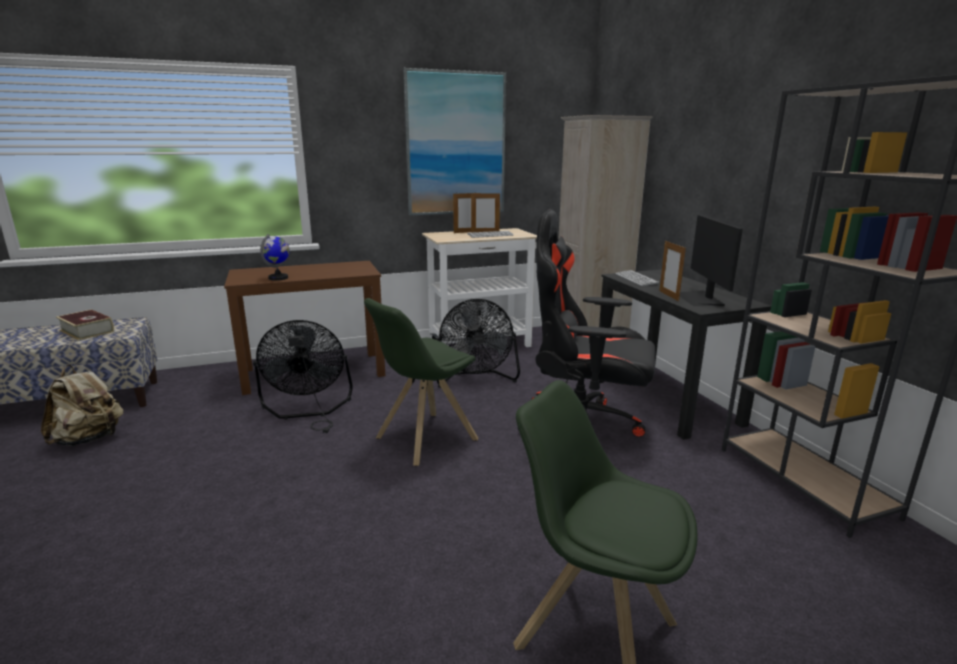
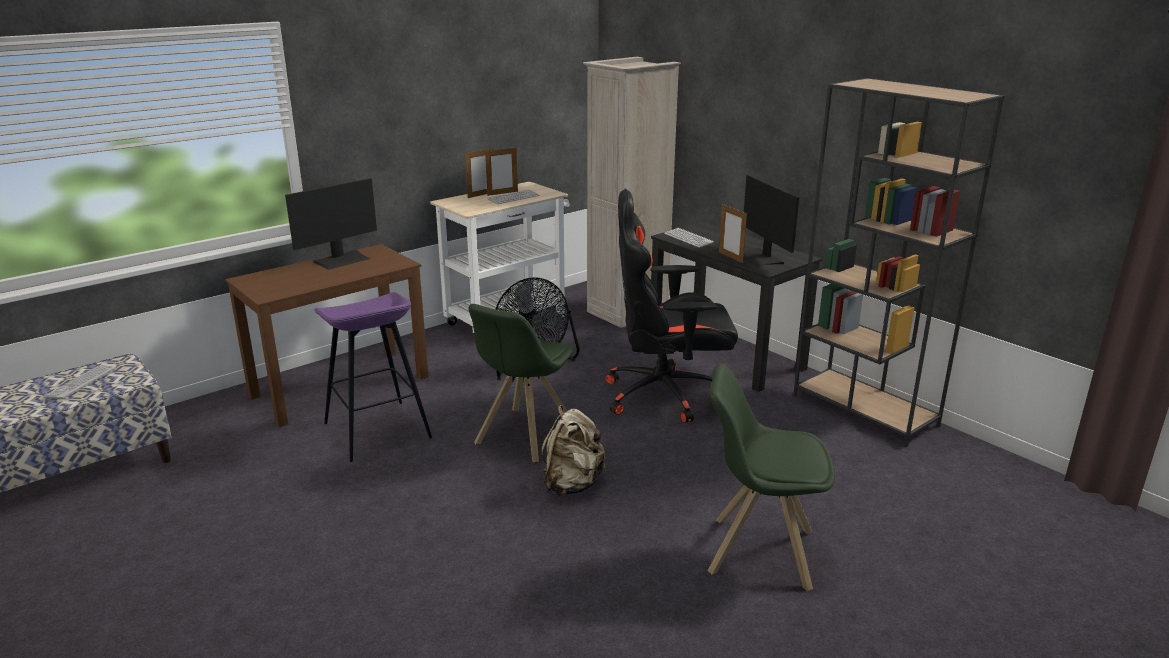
camera: 20 degrees left, 5 degrees up
(87, 331) = (81, 383): book -> keyboard
(89, 439) = (146, 508): beige backpack -> beige backpack (572, 484)
(278, 278) = (308, 284): globe -> none
(308, 411) = (377, 430): black fan -> purple stool
(326, 266) = (342, 260): none -> monitor
(456, 144) = (460, 94): picture -> none

